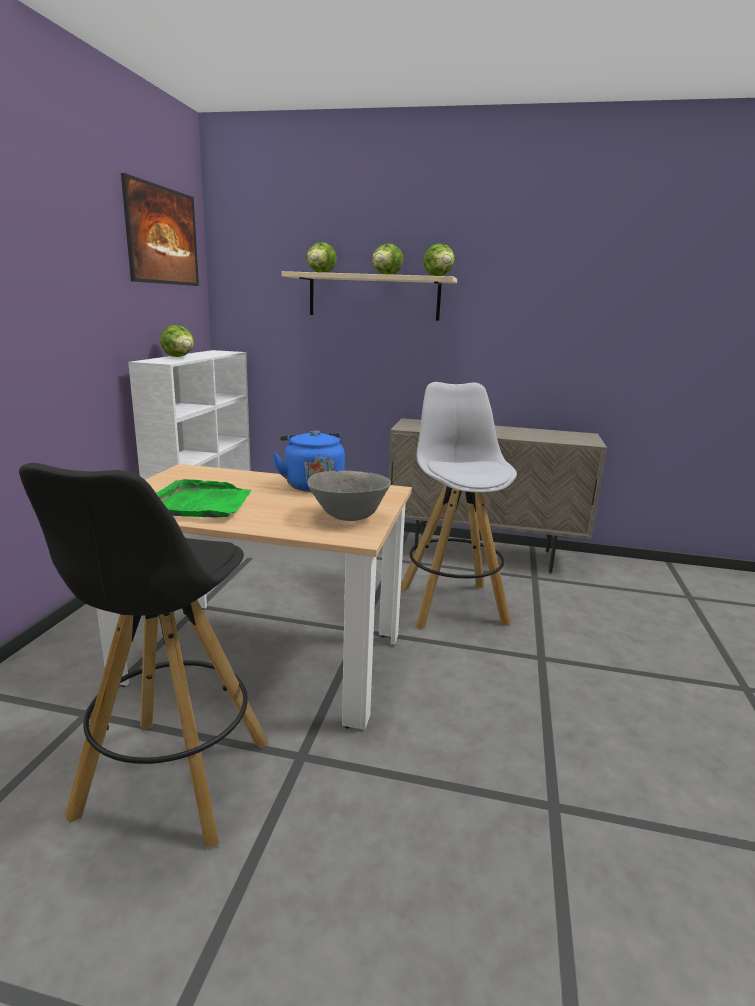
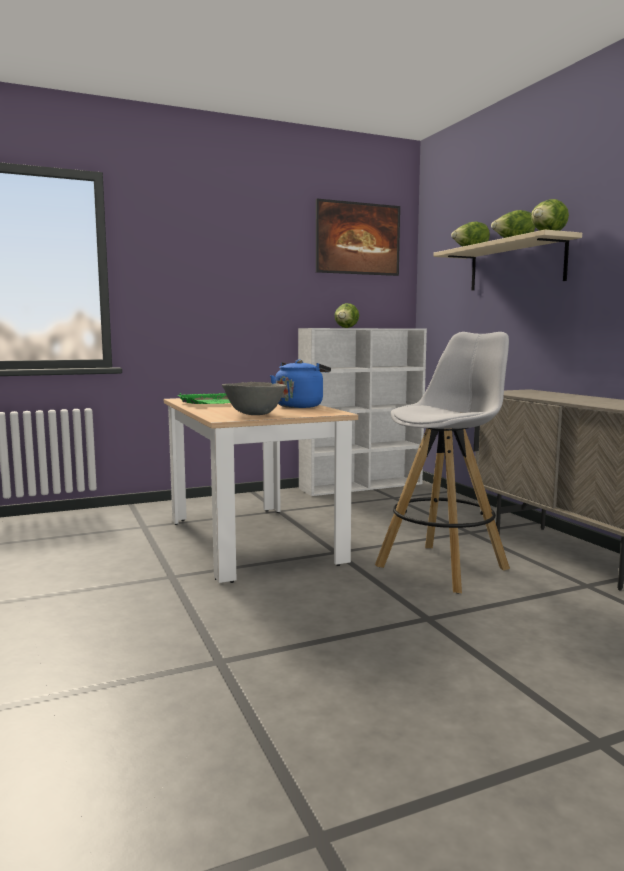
camera: 55 degrees right, 10 degrees down
(173, 781) = (116, 557): black stool -> none

